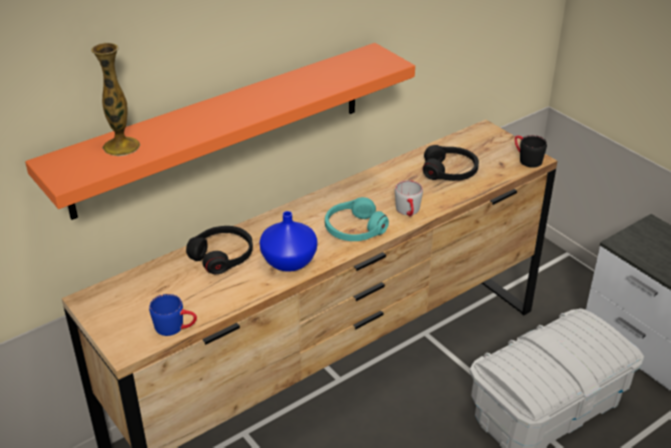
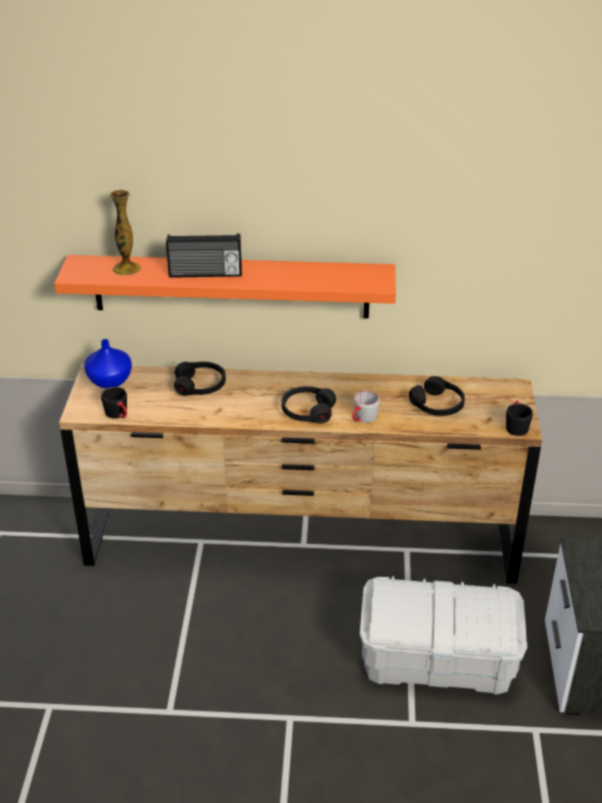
camera: 40 degrees right, 0 degrees up
(176, 327) = (119, 414): blue mug -> black mug
(216, 118) = (205, 274): none -> radio
(288, 261) = (236, 410): blue vase -> blue vase (110, 380)
(354, 229) = (307, 411): turquoise headphones -> black headphones

